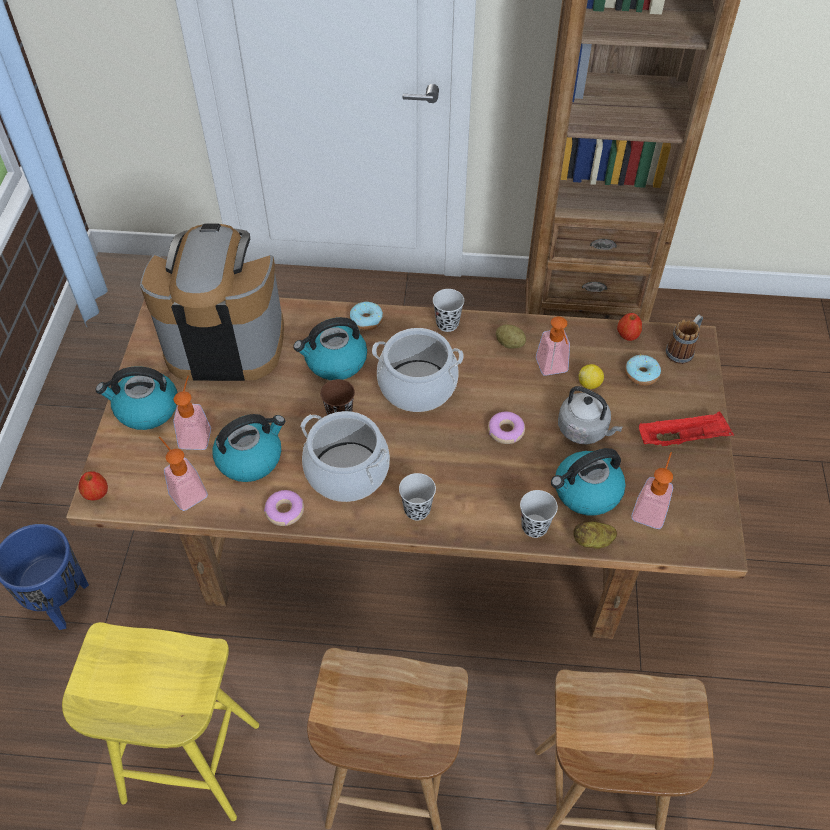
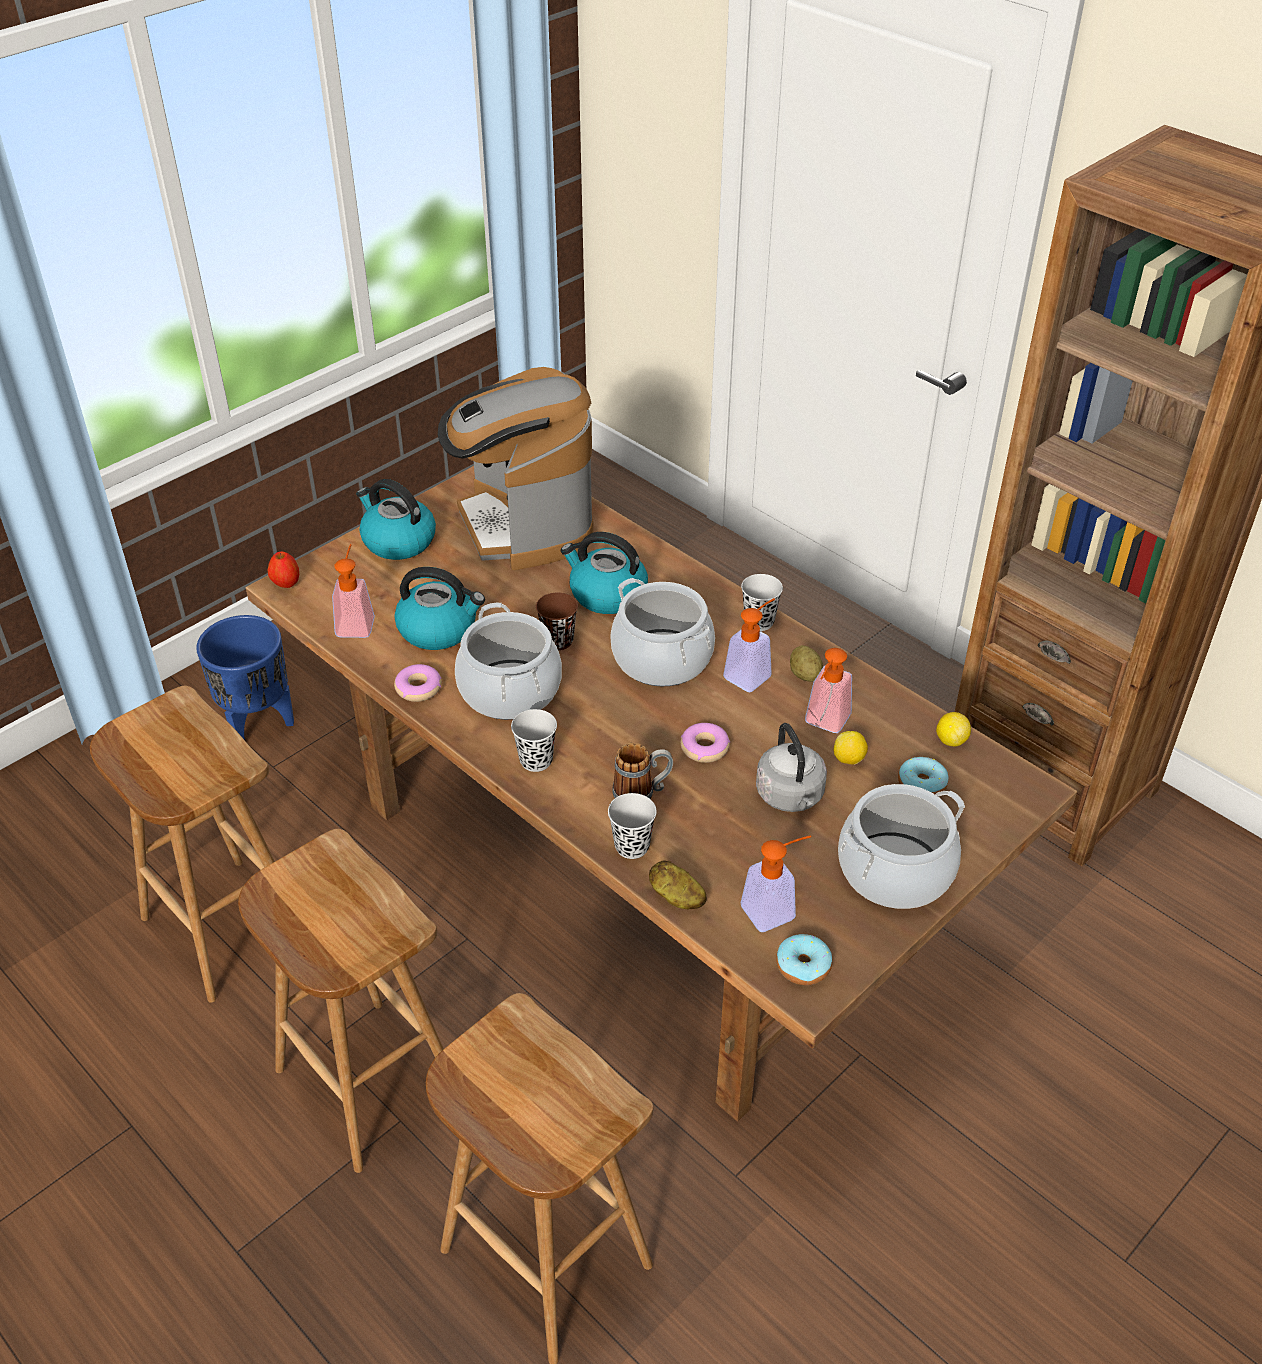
camera: 40 degrees right, 10 degrees down
(189, 763) = (223, 928): yellow stool -> brown stool
(196, 433) = (416, 583): soap dispenser -> soap dispenser (752, 673)
(225, 343) = (524, 525): coffee machine -> coffee machine turned 150 degrees counterclockwise
(366, 320) = (679, 576): donut -> donut (803, 966)
(586, 492) = (722, 851): kettle -> none
(627, 336) = (951, 740): apple -> lemon
(682, 350) = (1002, 790): mug -> mug (642, 793)
(682, 438) = (894, 870): red tray -> cooking pot

